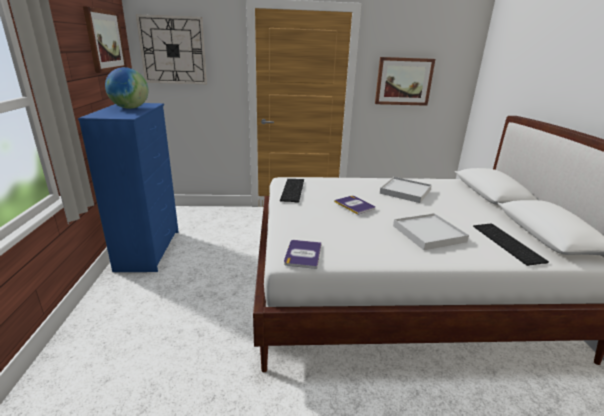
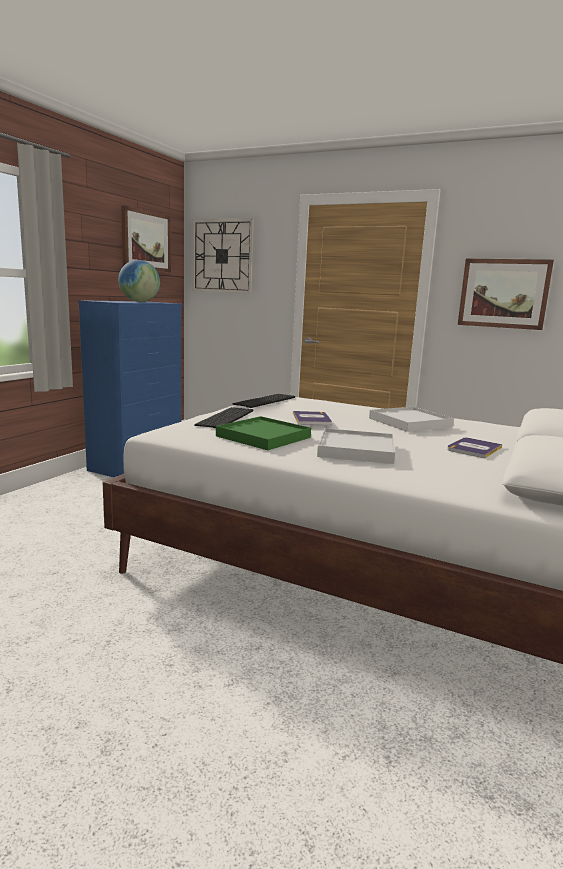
camera: 30 degrees right, 10 degrees down
(303, 254) = (176, 434): book -> book (474, 448)
(359, 237) = (263, 437): none -> green tray
(509, 243) = (458, 476): keyboard -> keyboard (227, 418)

